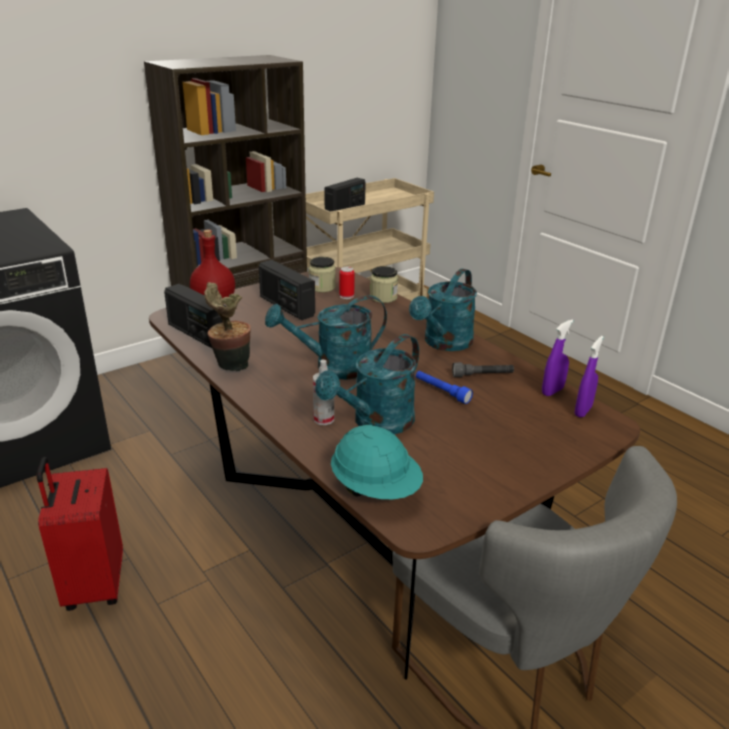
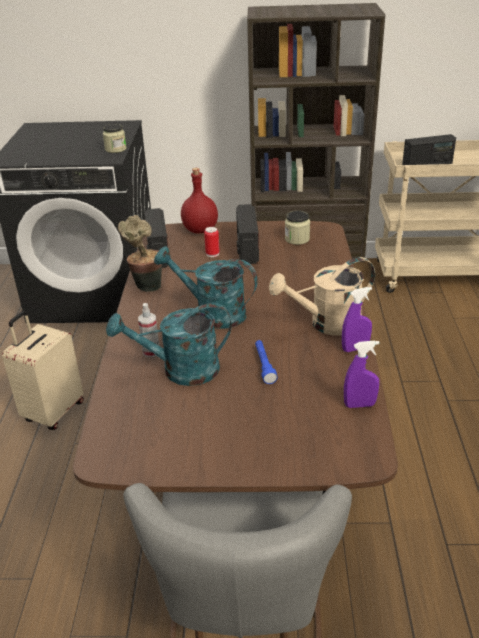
camera: 40 degrees right, 5 degrees up
(93, 585) = (53, 412): red suitcase -> beige suitcase
(346, 296) = (306, 253): can -> can (212, 254)
(376, 489) = (113, 420): turquoise hard hat -> none
(383, 297) = (335, 264): jar -> jar (115, 149)
(444, 343) = (327, 324): turquoise watering can -> beige watering can
(482, 375) = (318, 365): grey flashlight -> none
(583, 411) = (360, 434): purple spray bottle -> purple spray bottle (355, 348)

